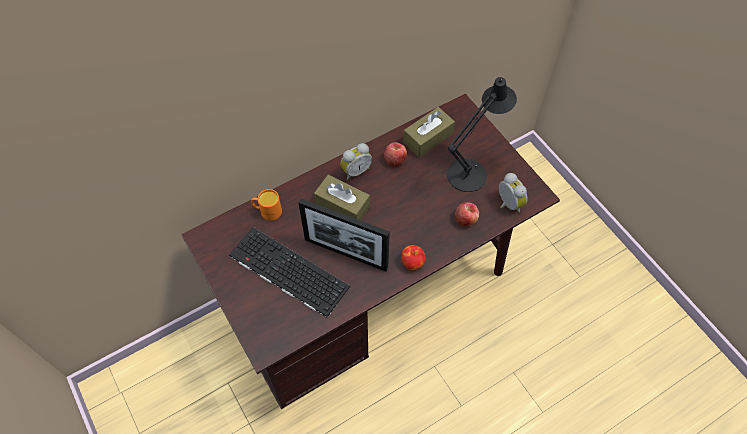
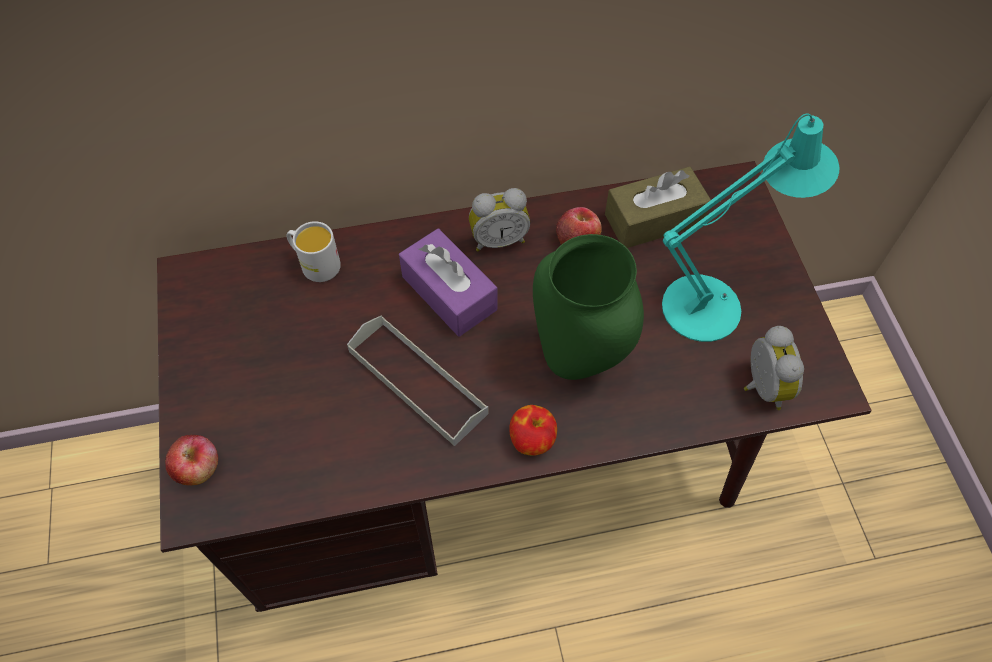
camera: 20 degrees right, 0 degrees up
(267, 211) = (315, 264): orange mug -> white mug
(286, 272) = (298, 380): keyboard -> none
(342, 205) = (449, 293): brown tissue box -> purple tissue box
(346, 253) = (417, 382): picture frame -> grey tray
(418, 219) = (575, 361): none -> green vase
(465, 219) = (667, 390): apple -> apple (198, 468)
(471, 171) = (712, 303): black table lamp -> turquoise table lamp

